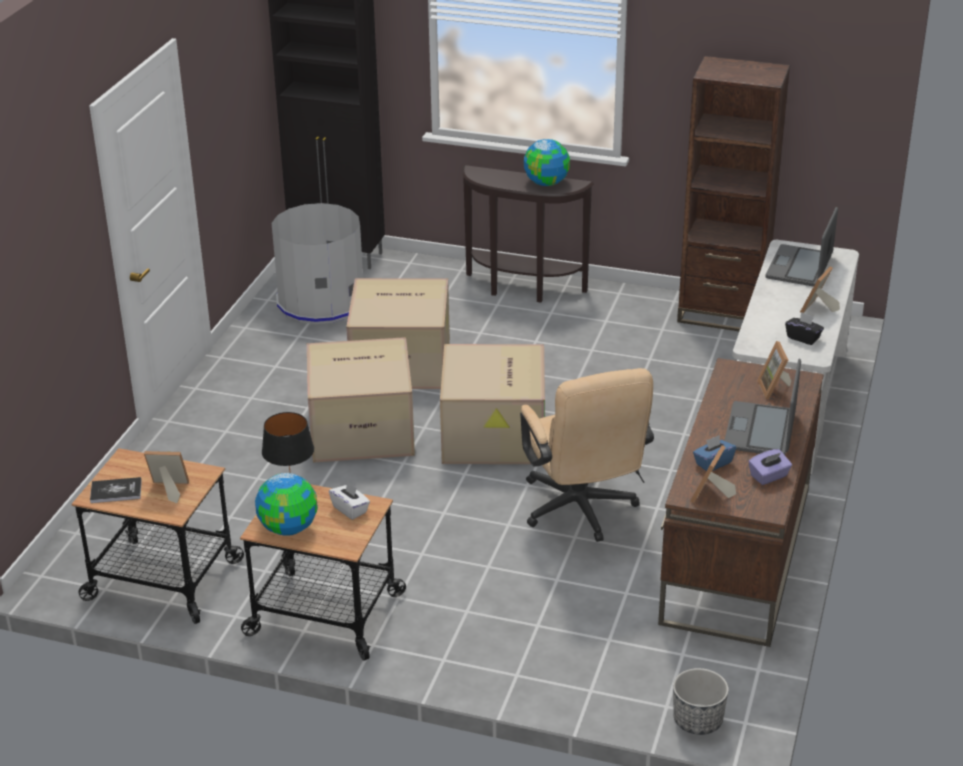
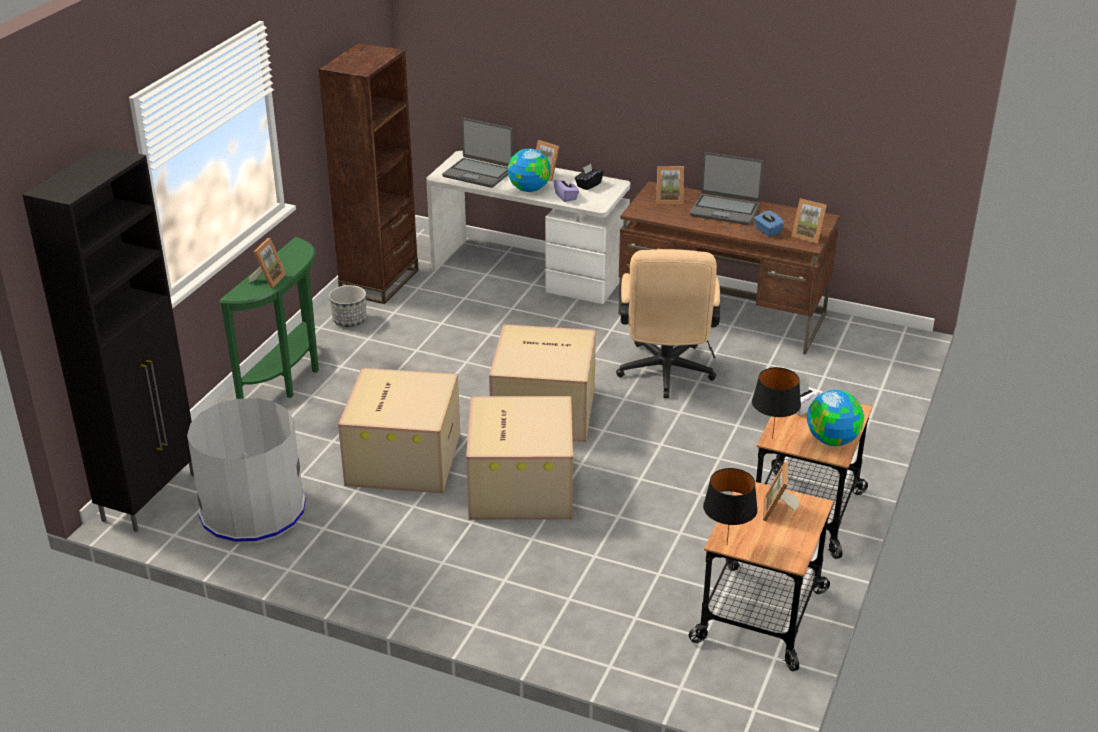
camera: 85 degrees left, 0 degrees up
(116, 491) = (781, 545): book -> none
(121, 460) = (727, 545): none -> black table lamp
(504, 180) = (268, 279): none -> picture frame
(522, 290) = (289, 379): brown console table -> green console table
(546, 183) = (287, 258): globe -> globe (528, 189)
(582, 512) = (665, 375): beige office chair -> beige office chair turned 105 degrees clockwise
(698, 721) = (905, 349): planter -> planter (350, 321)
(769, 476) = (783, 214): purple tissue box -> purple tissue box (566, 196)

